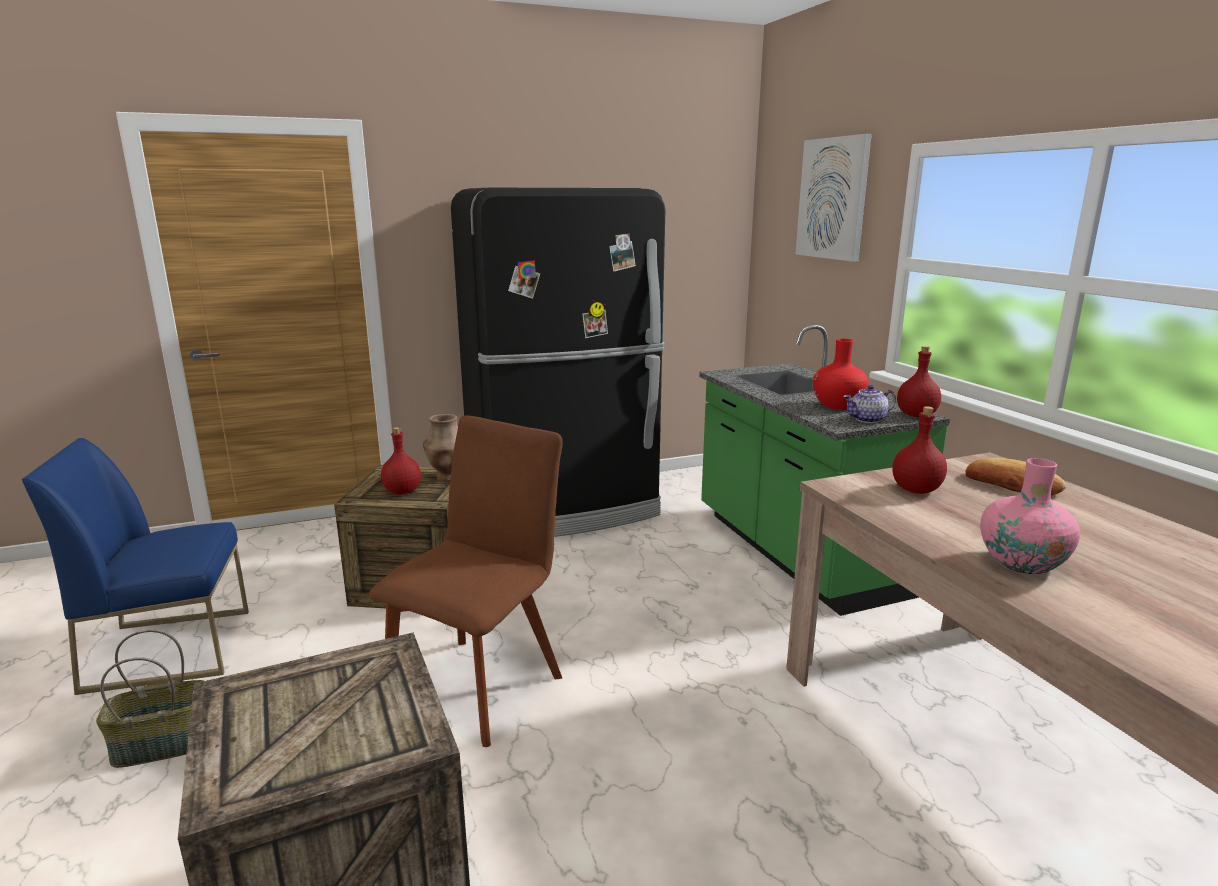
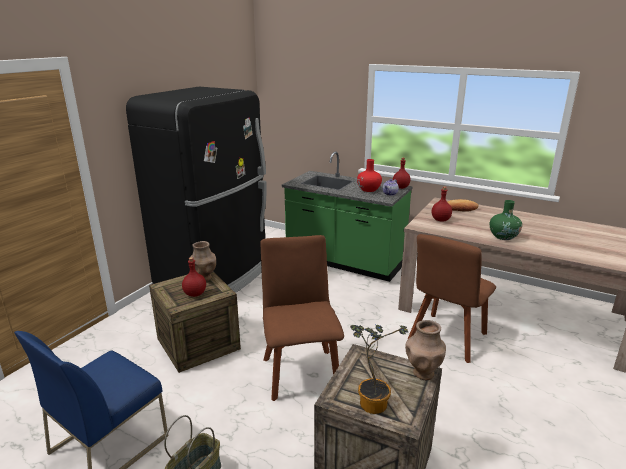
camera: 40 degrees left, 5 degrees up
(255, 728) = (371, 401): none -> potted plant
(413, 738) = (423, 373): none -> brown vase
(812, 771) = (446, 339): none -> brown chair
(833, 199) = (320, 86): picture -> none
(1022, 563) = (503, 236): pink vase -> green vase

